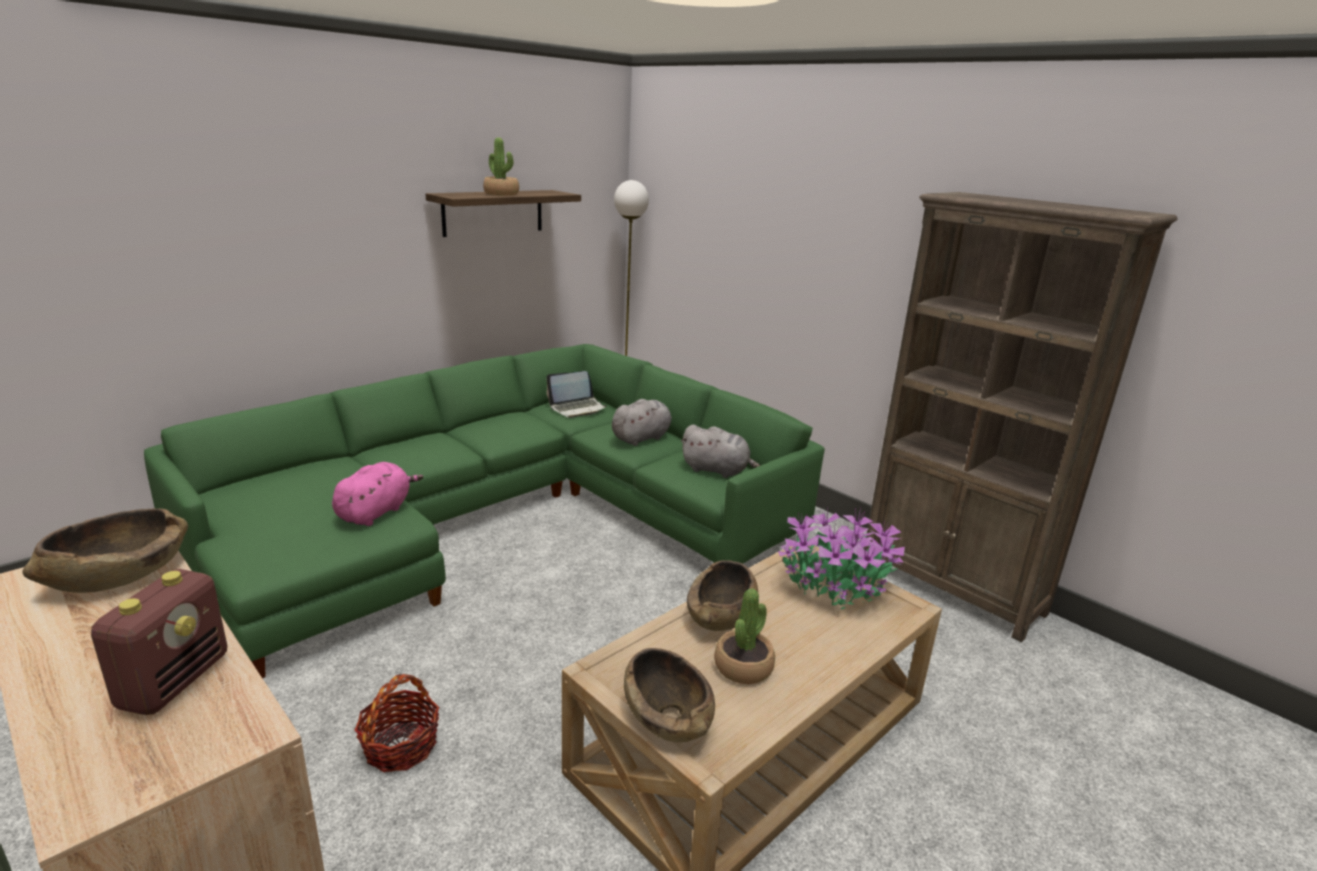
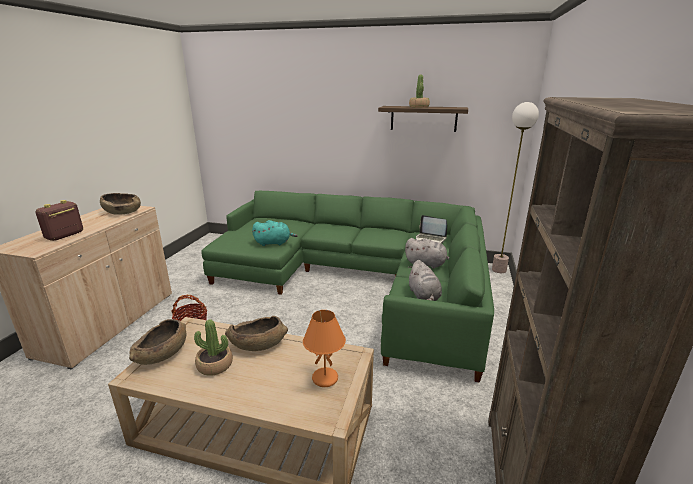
camera: 60 degrees right, 0 degrees up
(175, 681) = (64, 236): radio -> radio turned 135 degrees clockwise
(376, 512) = (274, 243): pink plush toy -> turquoise plush toy
(837, 587) = (325, 378): potted plant -> orange table lamp

